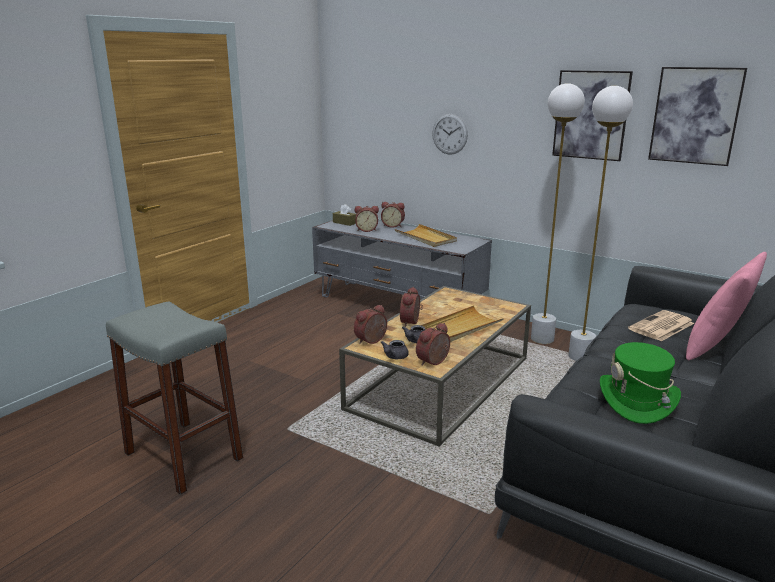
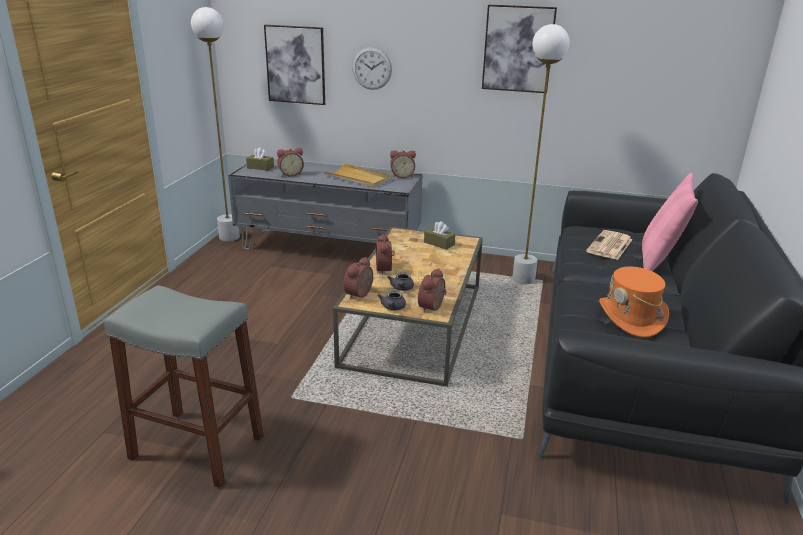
camera: 20 degrees left, 5 degrees up
(393, 226) = (314, 167): alarm clock -> alarm clock (402, 176)
(461, 327) = (435, 268): beige tray -> none
(481, 305) = (439, 243): none -> brown tissue box
(542, 339) = (482, 266): white floor lamp -> white floor lamp (229, 237)
(637, 401) = (631, 317): green hat -> orange hat
(695, 115) = (613, 50): picture -> picture (295, 65)

